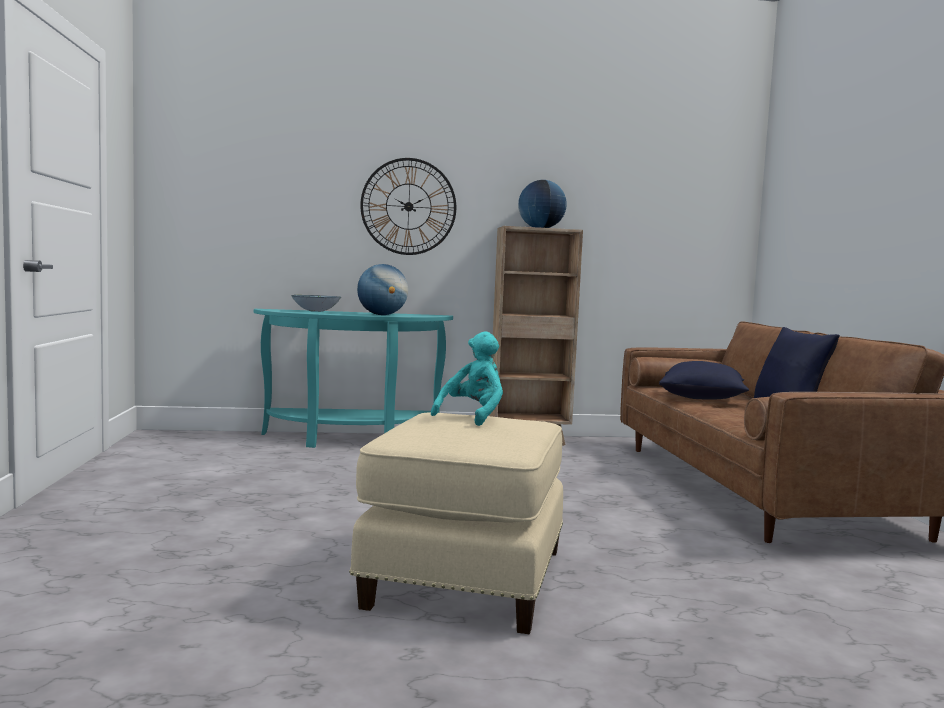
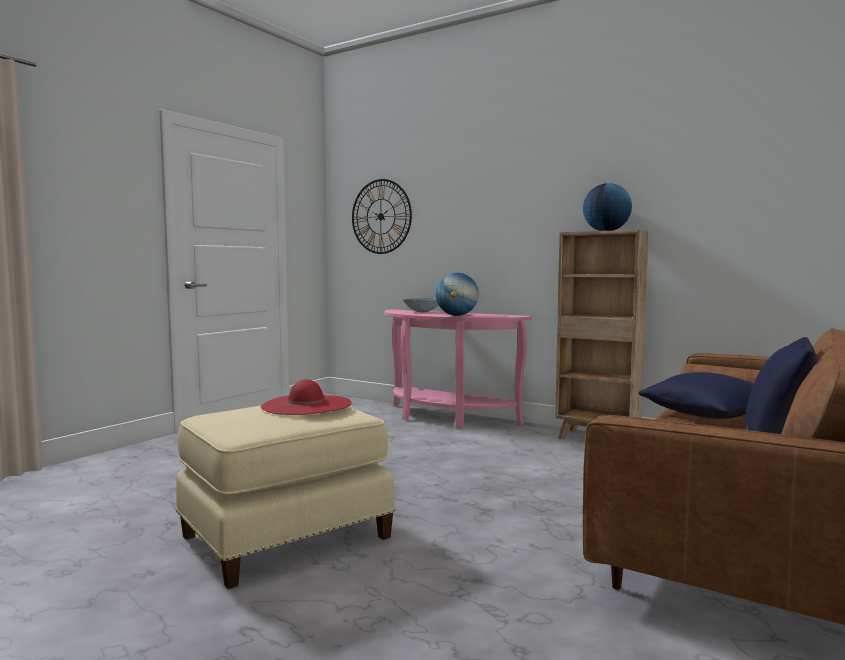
camera: 40 degrees right, 0 degrees up
(351, 440) = (444, 418): turquoise console table -> pink console table
(408, 206) = (498, 221): wall clock -> wall clock (381, 216)
(473, 416) = (306, 405): turquoise plush toy -> red hat

